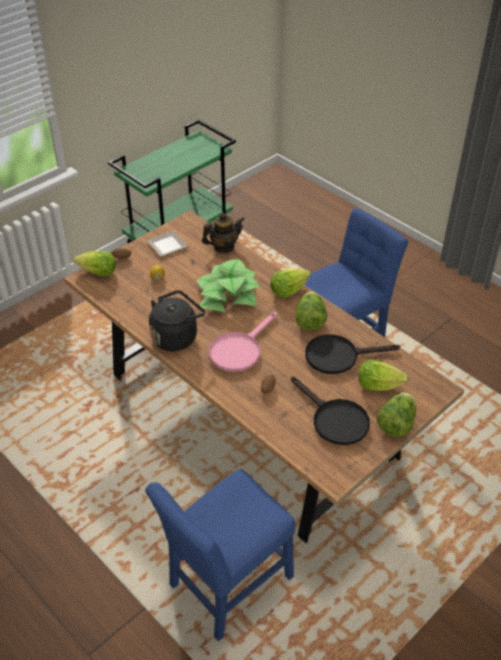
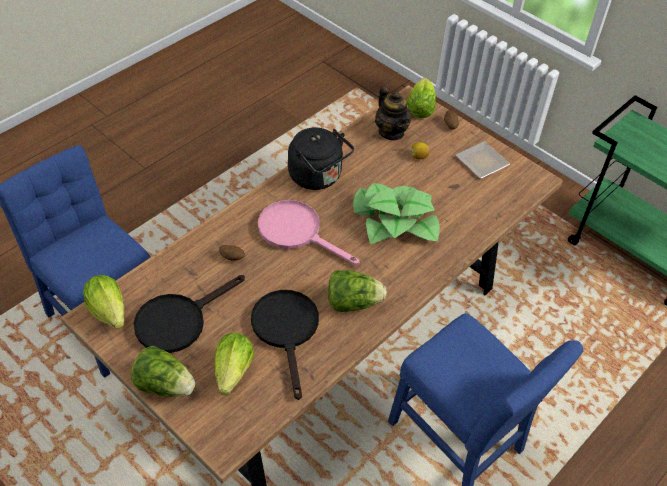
camera: 85 degrees right, 5 degrees up
(223, 247) = (490, 215): teapot -> teapot (391, 132)
(288, 291) = (410, 281): lettuce -> lettuce (108, 311)

